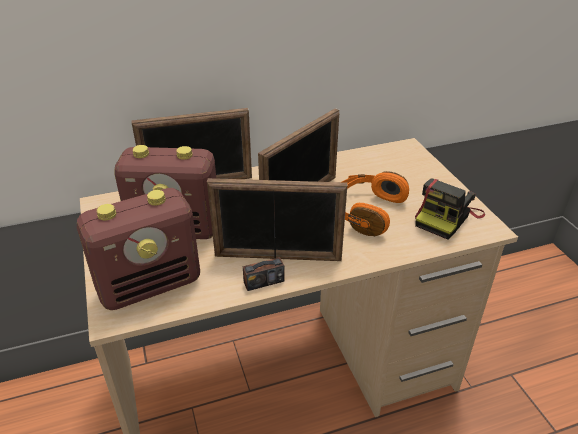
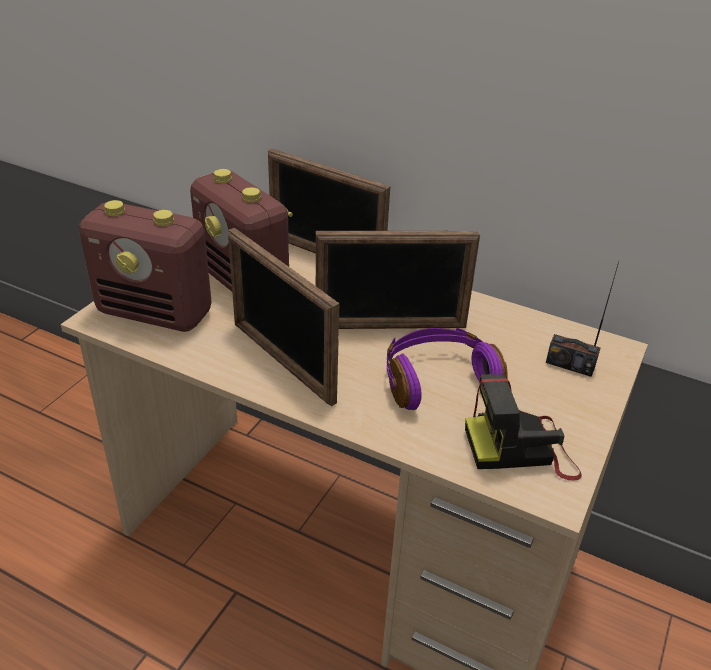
camera: 45 degrees right, 0 degrees up
(263, 281) = (237, 372): radio -> radio (570, 365)
(365, 212) = (437, 380): orange headphones -> purple headphones

